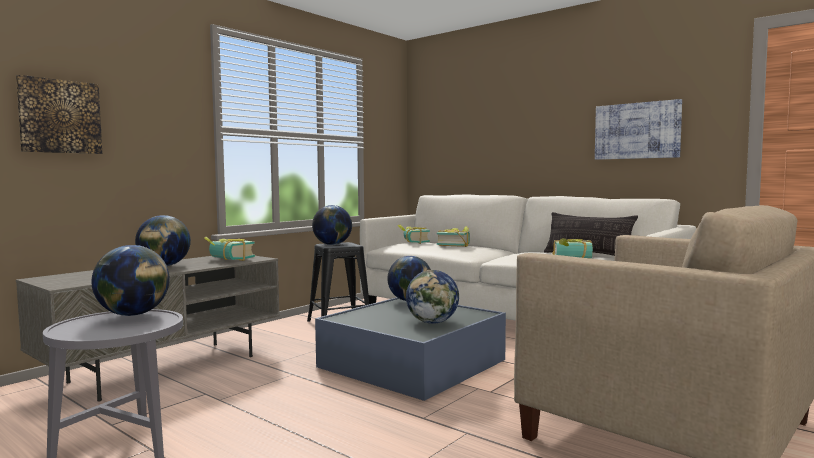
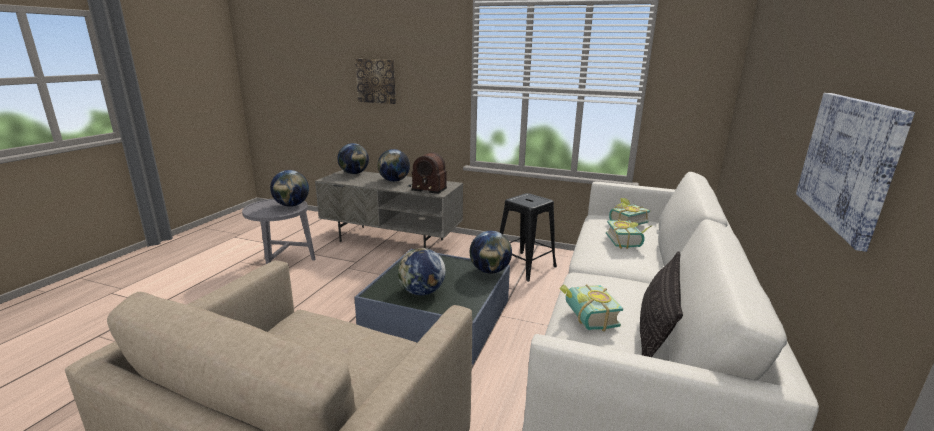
camera: 70 degrees right, 15 degrees up
(228, 260) = (427, 187): book -> radio
(332, 244) = (525, 198): globe -> globe (354, 173)

